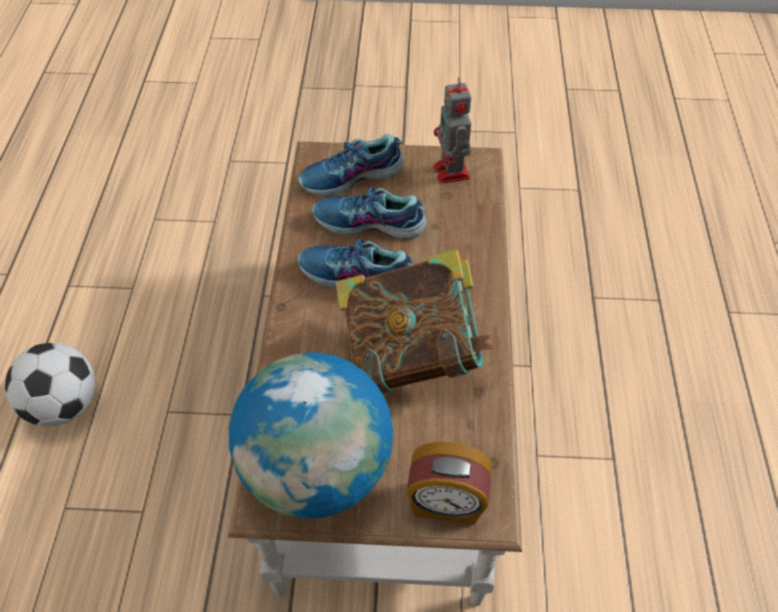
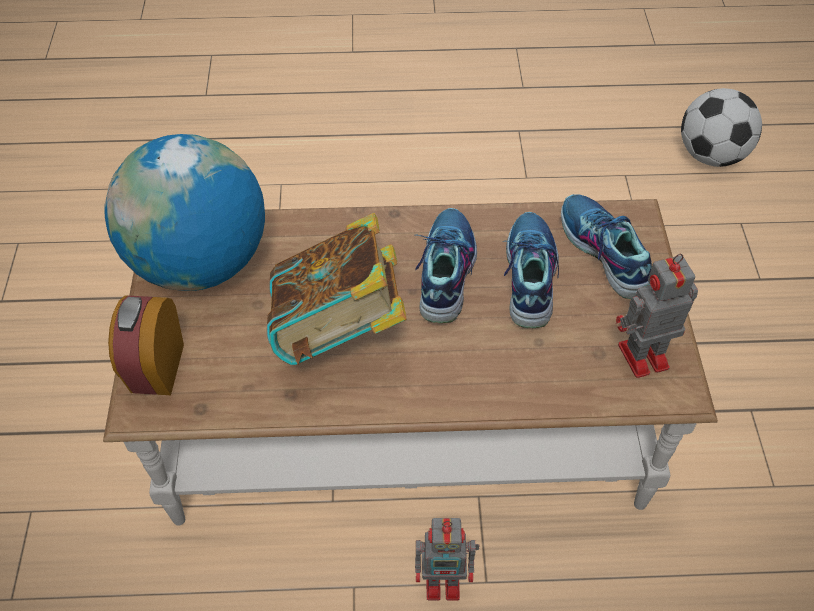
camera: 85 degrees right, 0 degrees up
(63, 405) = (382, 159): football -> football (711, 155)
(530, 392) = (445, 581): none -> toy robot

